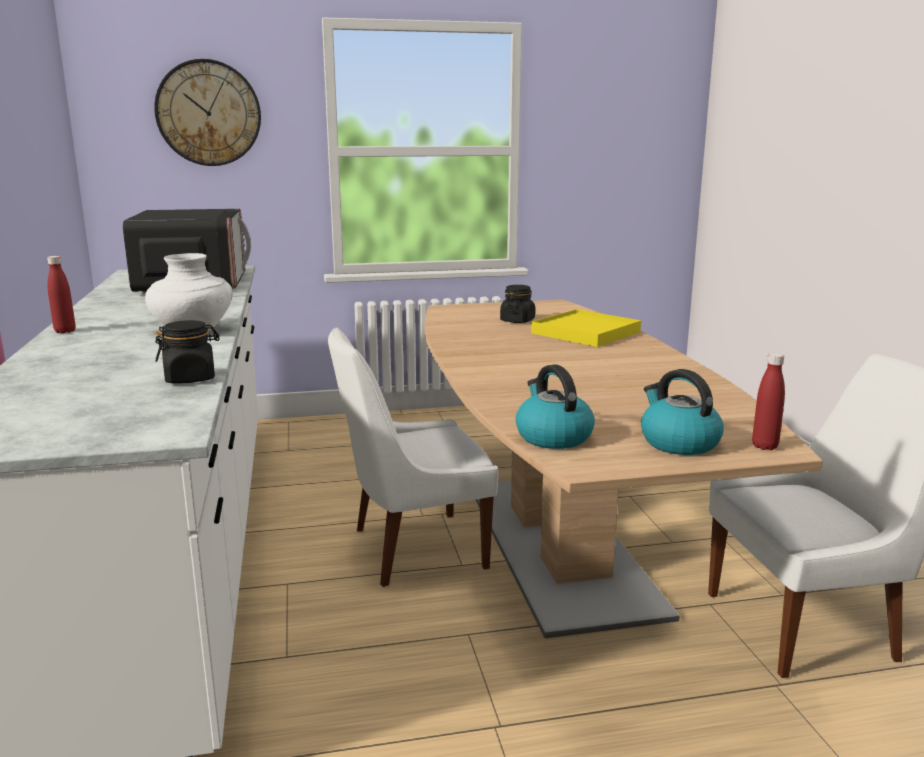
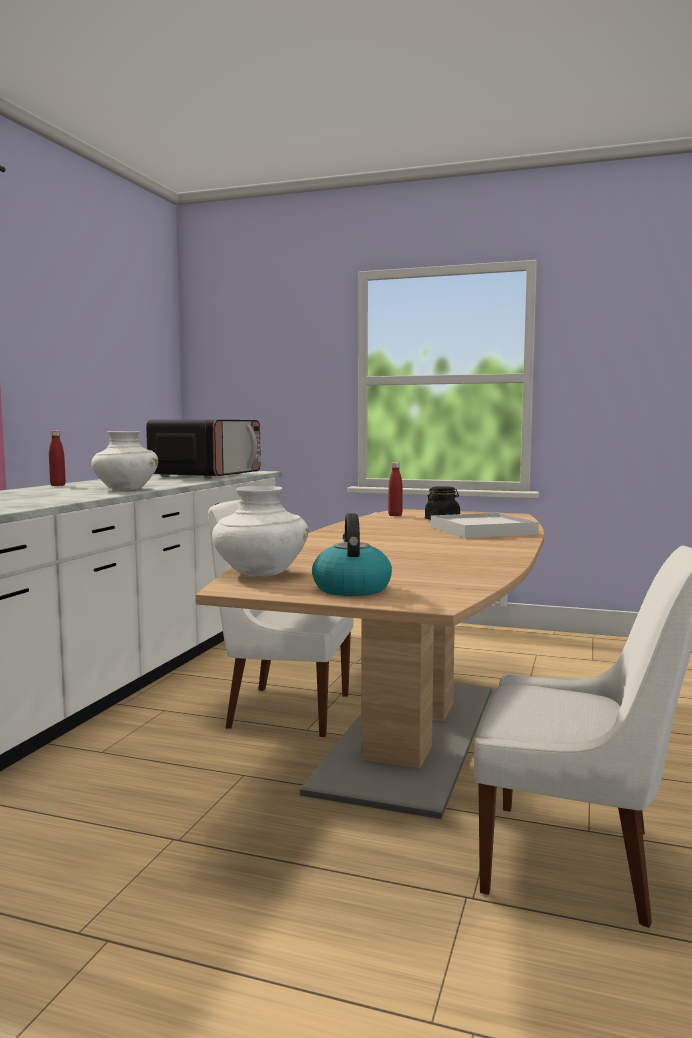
camera: 30 degrees right, 10 degrees down
(190, 378) = (47, 503): black jar -> none
(208, 113) = (270, 352): wall clock -> none
(552, 437) = (260, 573): kettle -> white vase
(585, 332) = (482, 530): yellow tray -> white tray
(764, 446) = (423, 600): red bottle -> red bottle (395, 515)

